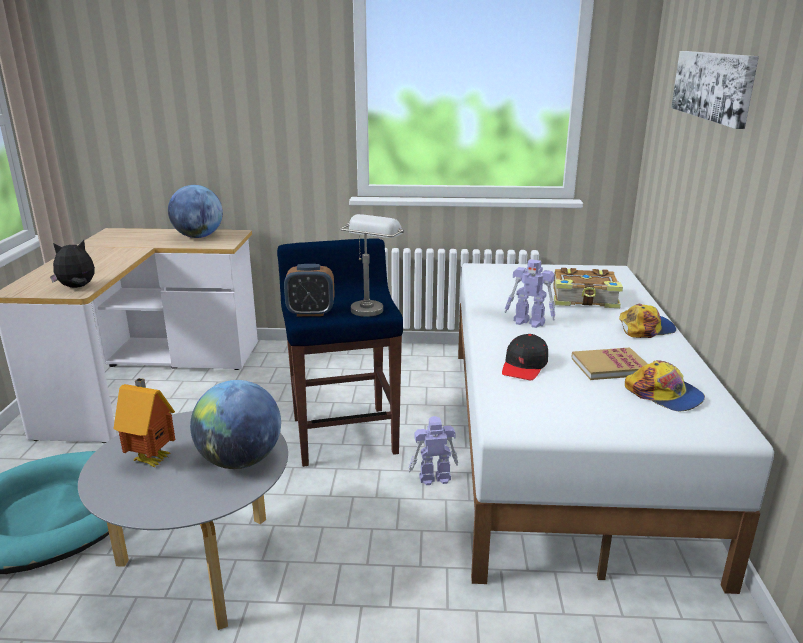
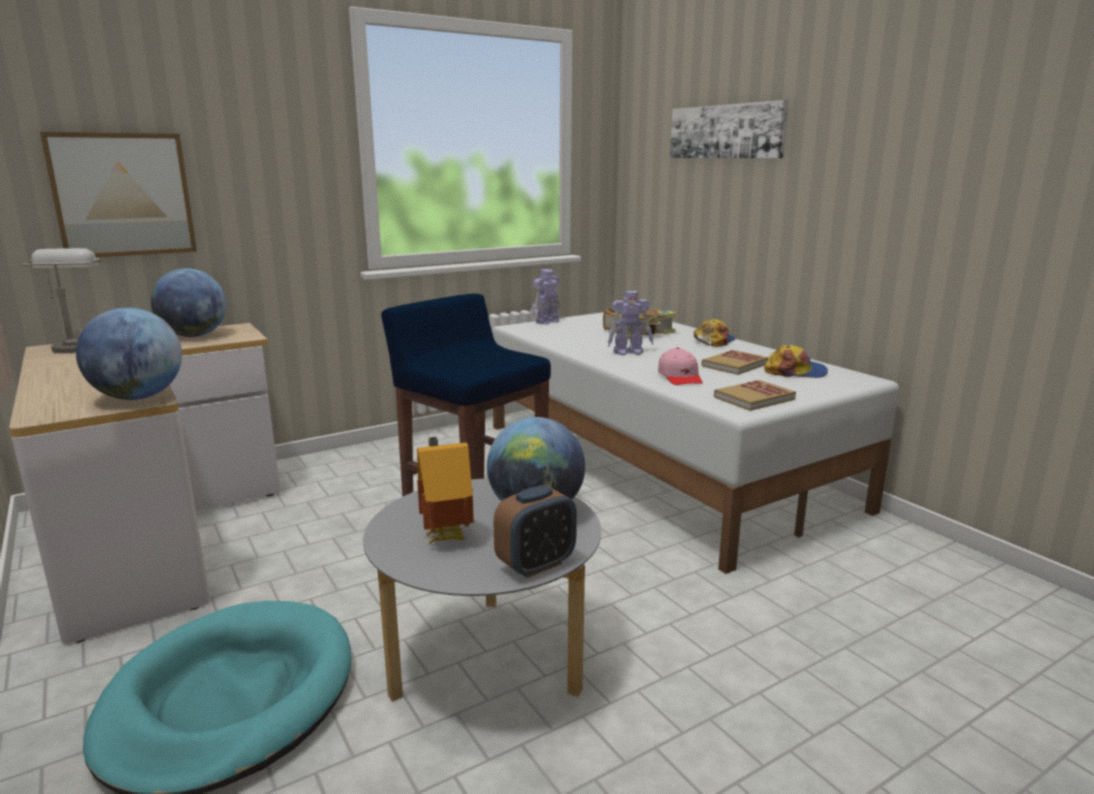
camera: 35 degrees left, 5 degrees down
(77, 287) = (138, 397): plush toy -> globe
(170, 124) = (122, 195): none -> picture
(310, 312) = (463, 370): alarm clock -> alarm clock (536, 565)
(371, 306) = (509, 356): grey table lamp -> grey table lamp (76, 346)
(433, 478) = (599, 518): toy robot -> toy robot (546, 322)
(524, 366) = (680, 377): black cap -> pink cap
(550, 415) = (754, 398): none -> book

